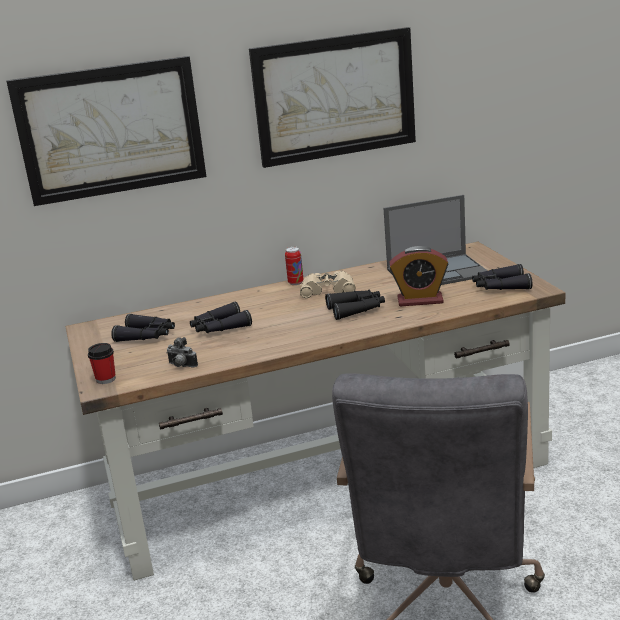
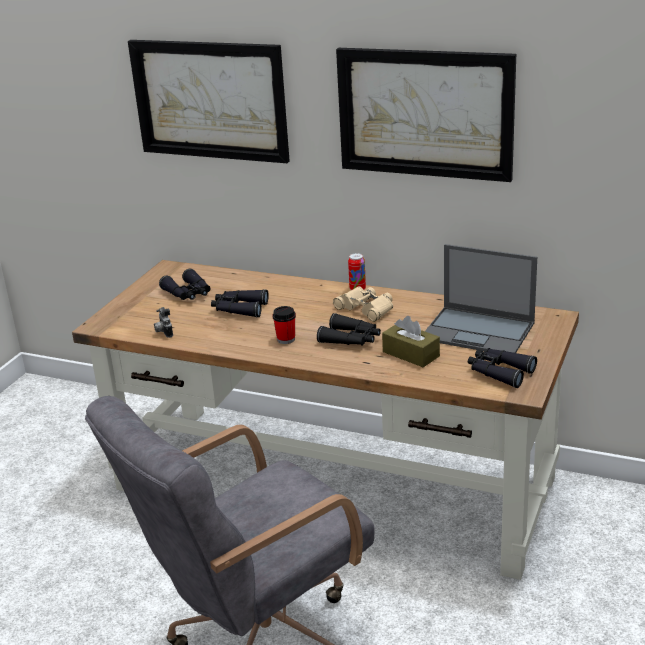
camera: 40 degrees right, 5 degrees up
(106, 379) = (110, 320): cup -> cup (286, 339)
(420, 300) = (411, 354): alarm clock -> brown tissue box

